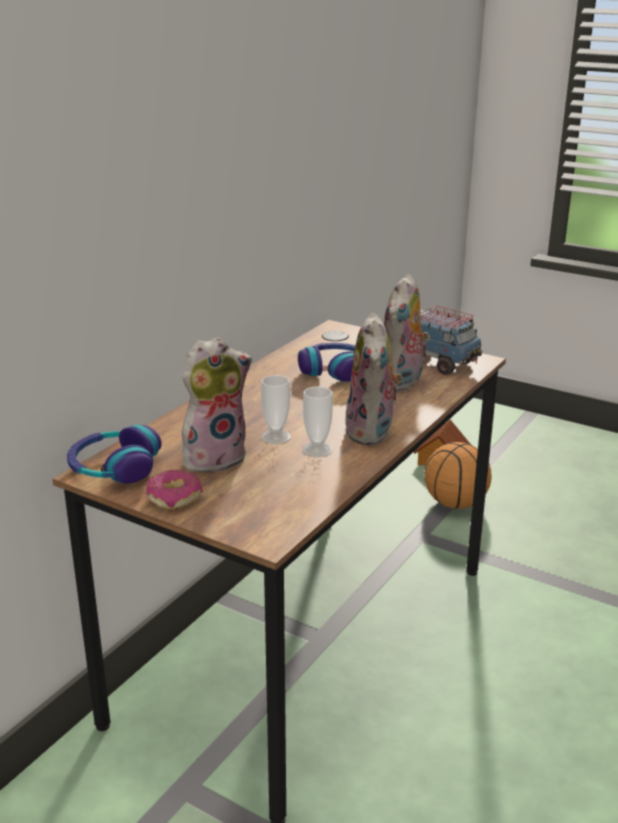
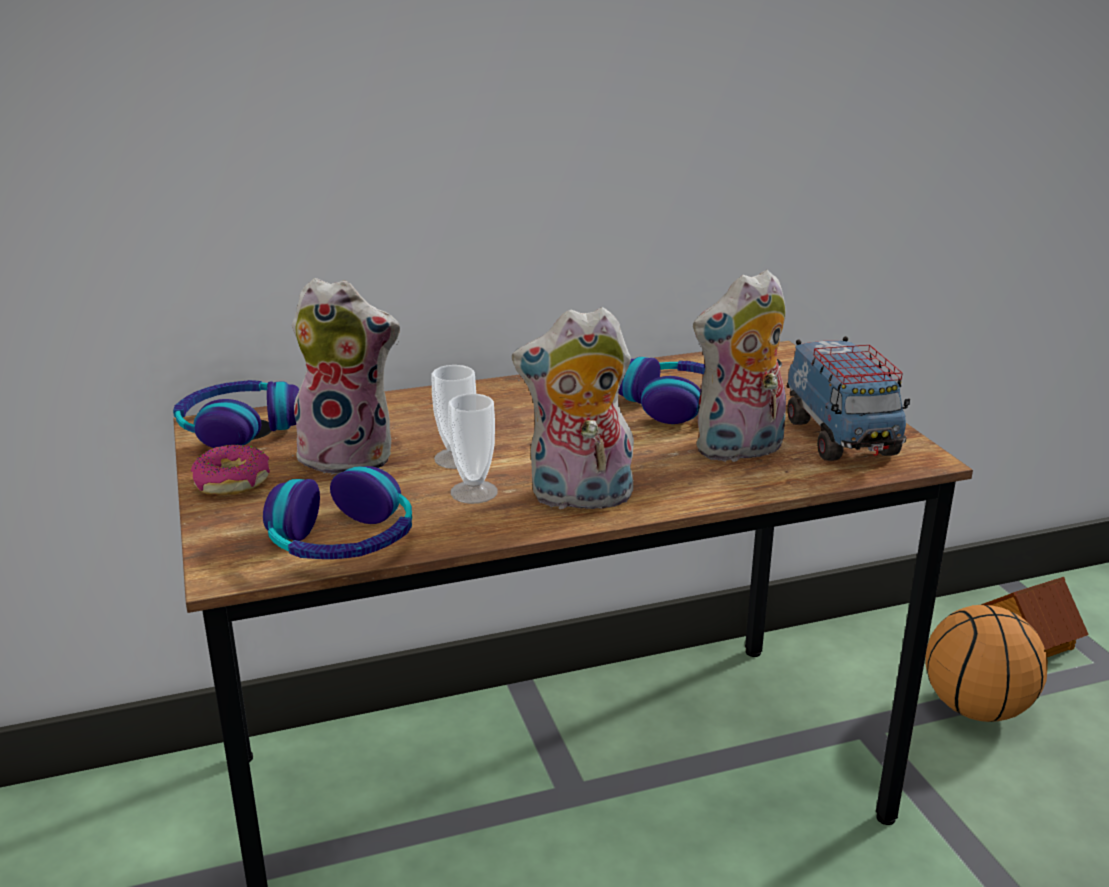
camera: 40 degrees right, 0 degrees up
(298, 499) = (342, 541): none -> headphones
(372, 433) = (579, 498): plush toy -> plush toy turned 45 degrees clockwise

